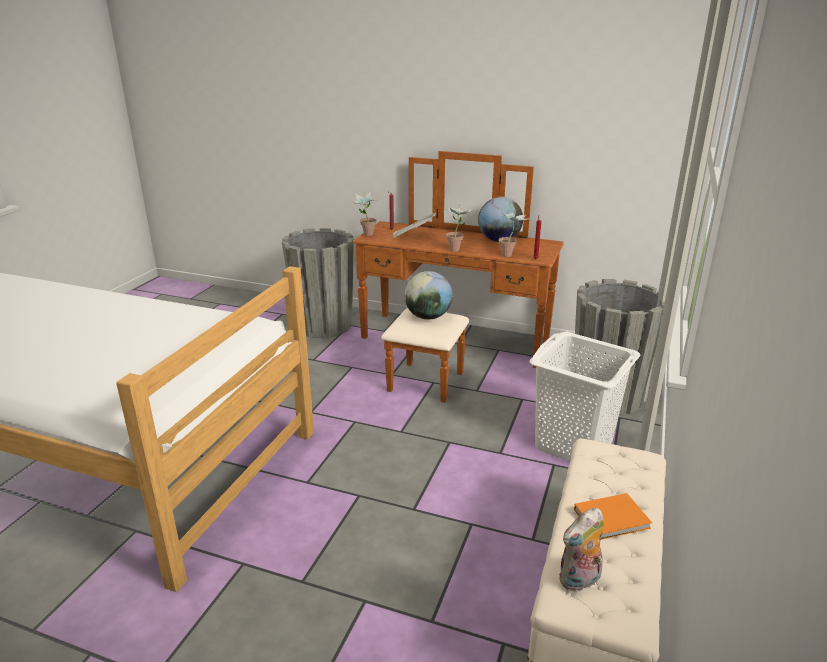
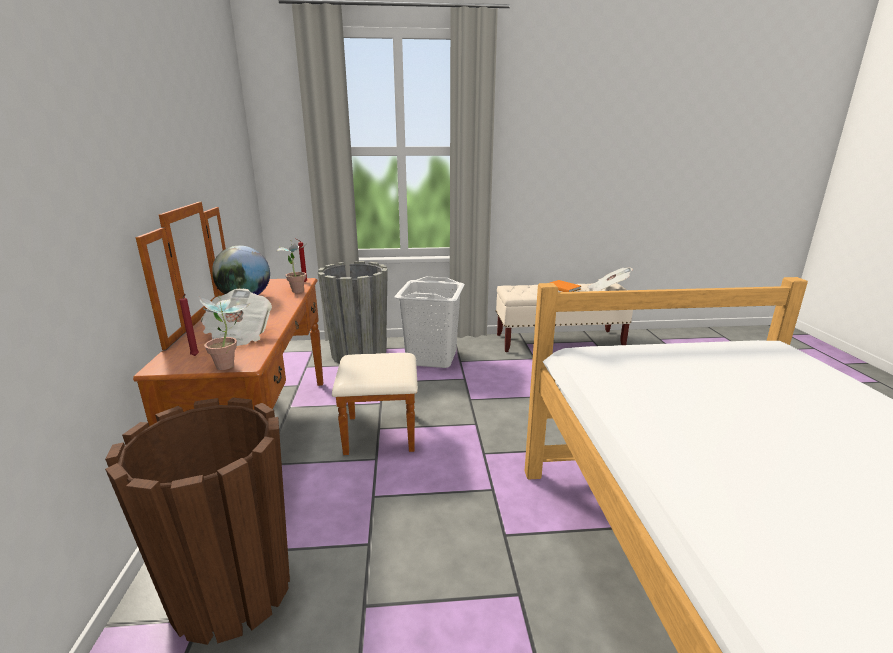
camera: 115 degrees left, 5 degrees down
(323, 325) = (231, 590): grey planter -> brown planter
(428, 317) = (367, 365): globe -> none
(457, 248) = (283, 310): potted plant -> none
(580, 581) = (607, 289): plush toy -> newspaper

